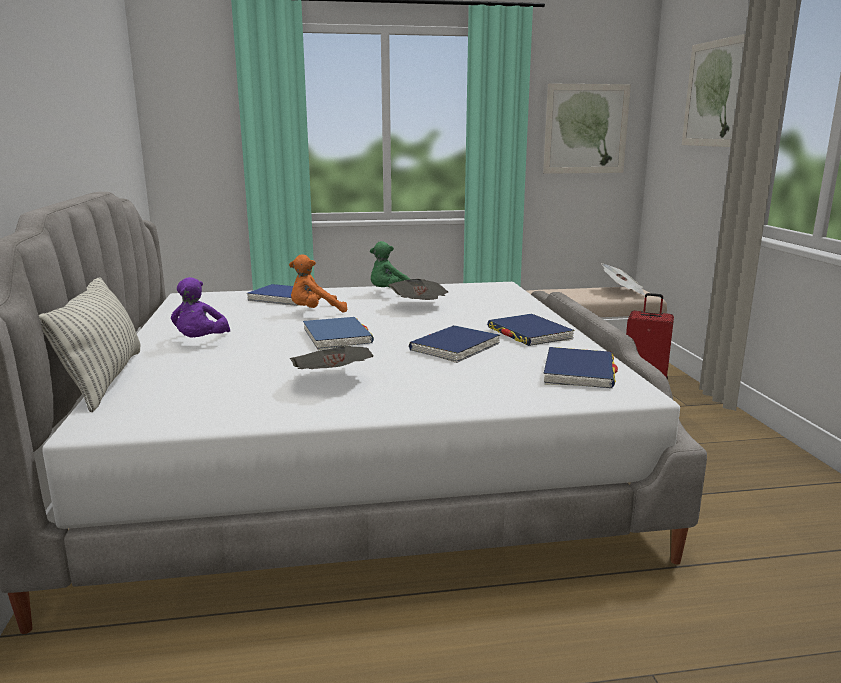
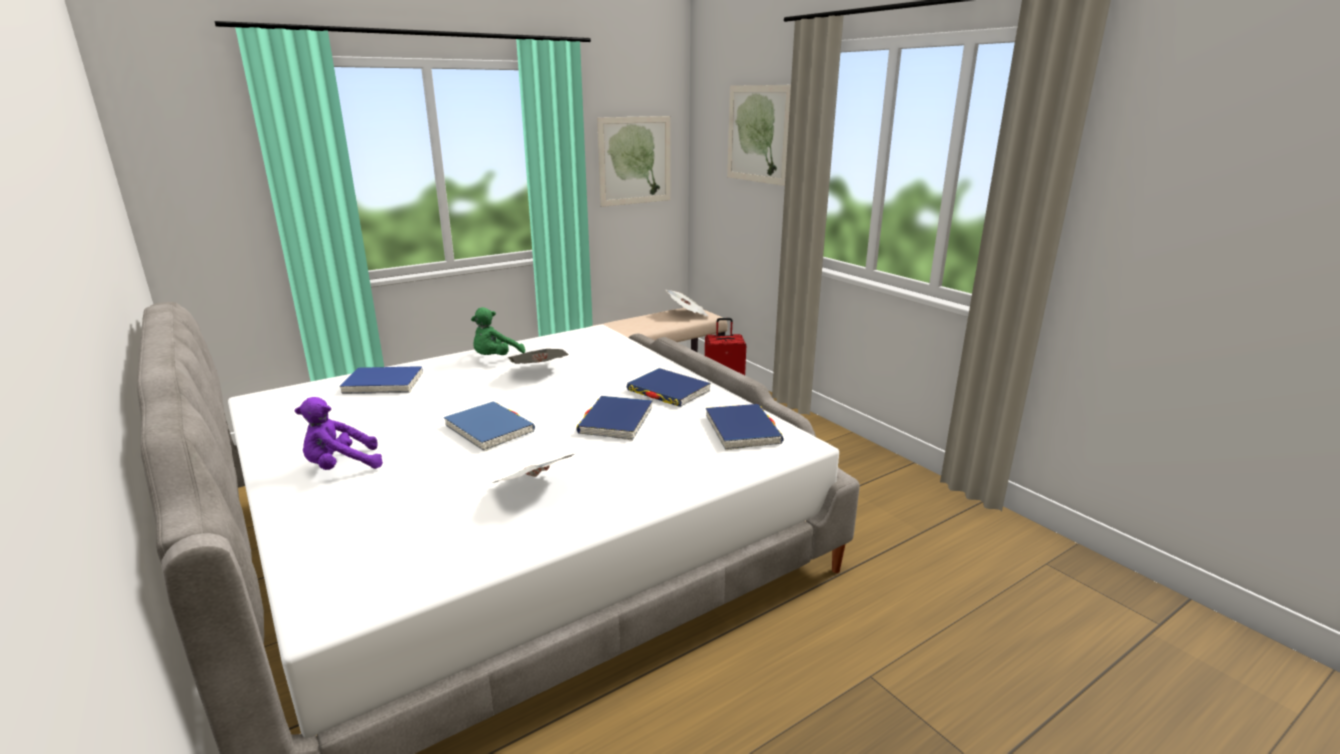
camera: 25 degrees left, 5 degrees up
(104, 379) = (270, 547): pillow -> none
(200, 342) = (341, 467): purple plush toy -> purple plush toy turned 90 degrees clockwise
(315, 312) = (436, 399): orange plush toy -> none

